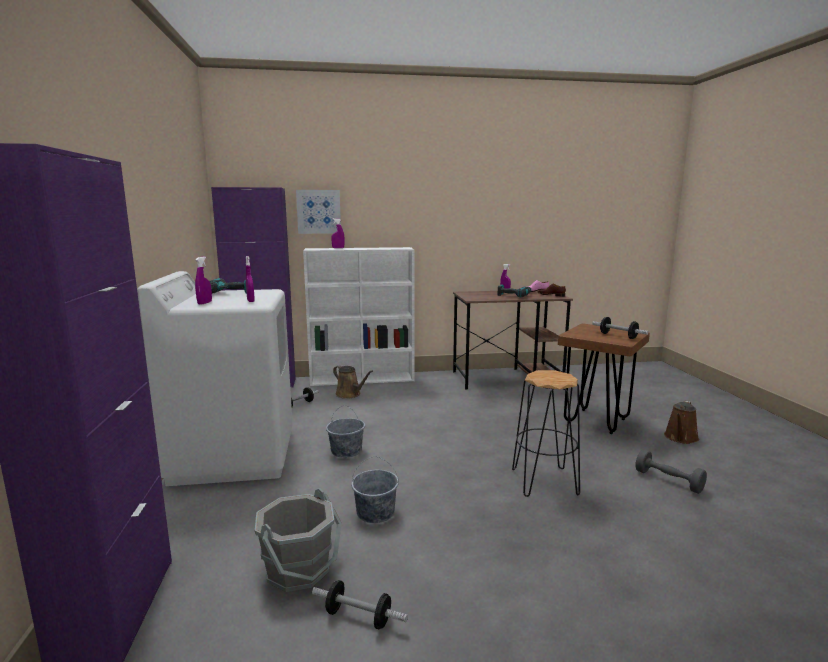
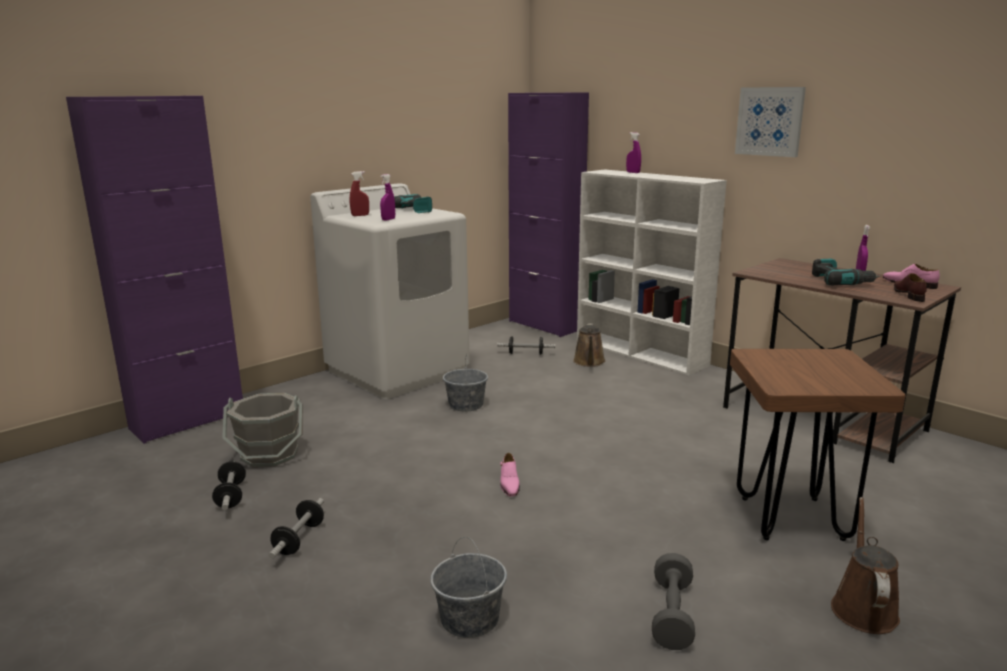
camera: 55 degrees right, 5 degrees up
(204, 303) = (360, 215): purple spray bottle -> red spray bottle
(318, 211) = (623, 122): picture -> picture (770, 121)
(375, 512) = (374, 454): grey bucket -> grey bucket (469, 618)
(487, 476) = (509, 484): none -> pink shoe
(544, 482) = (540, 520): black stool -> none
(618, 336) = (816, 379): dumbbell -> dumbbell (299, 539)
(680, 438) = (862, 607): brown watering can -> brown watering can turned 105 degrees clockwise

